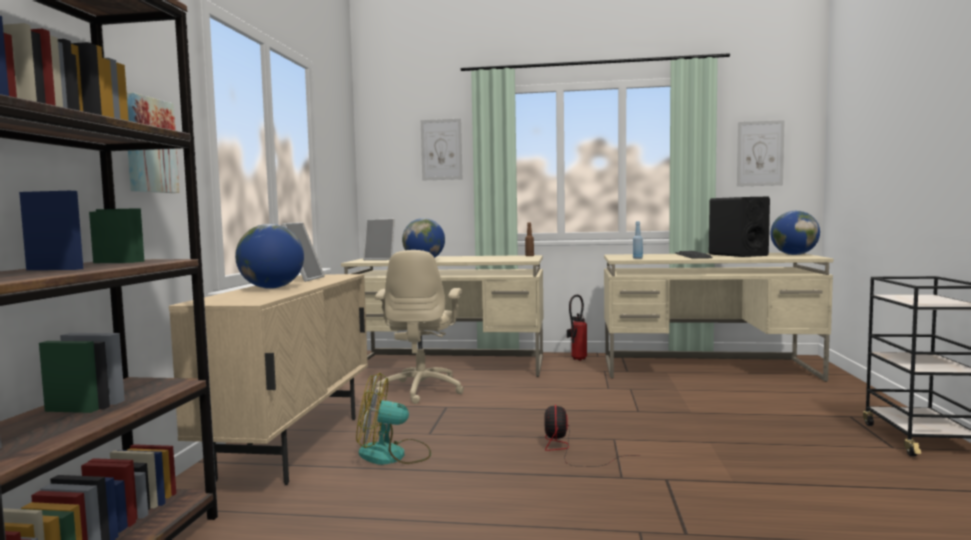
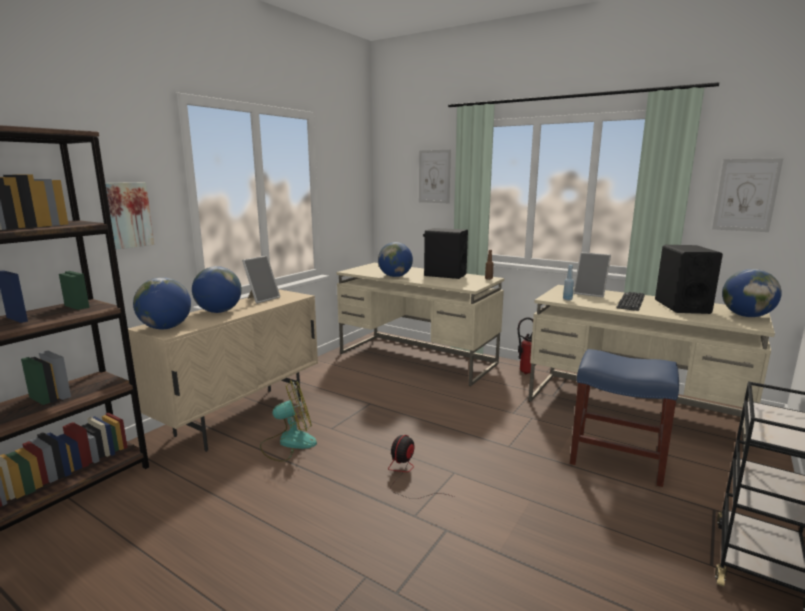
camera: 25 degrees right, 10 degrees up
(232, 300) = (166, 328): none -> globe
(380, 259) = (372, 269): picture frame -> picture frame (590, 293)
(393, 455) = (288, 443): fan -> fan turned 135 degrees clockwise
(422, 390) = (371, 381): beige office chair -> none
(477, 257) = (445, 275): none -> black speaker
(738, 401) = (615, 458): none -> blue stool

